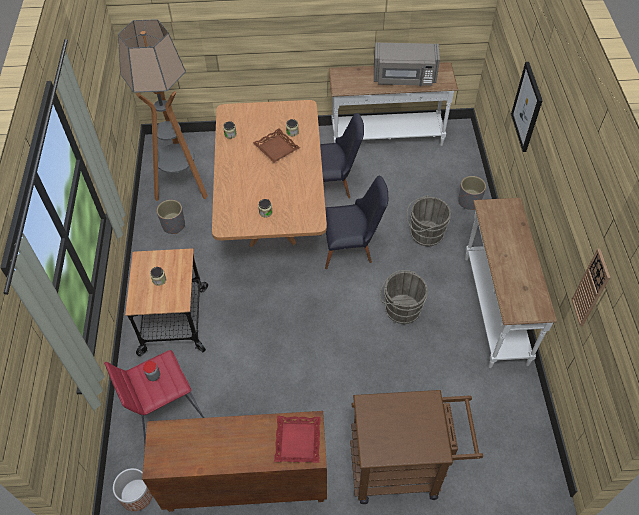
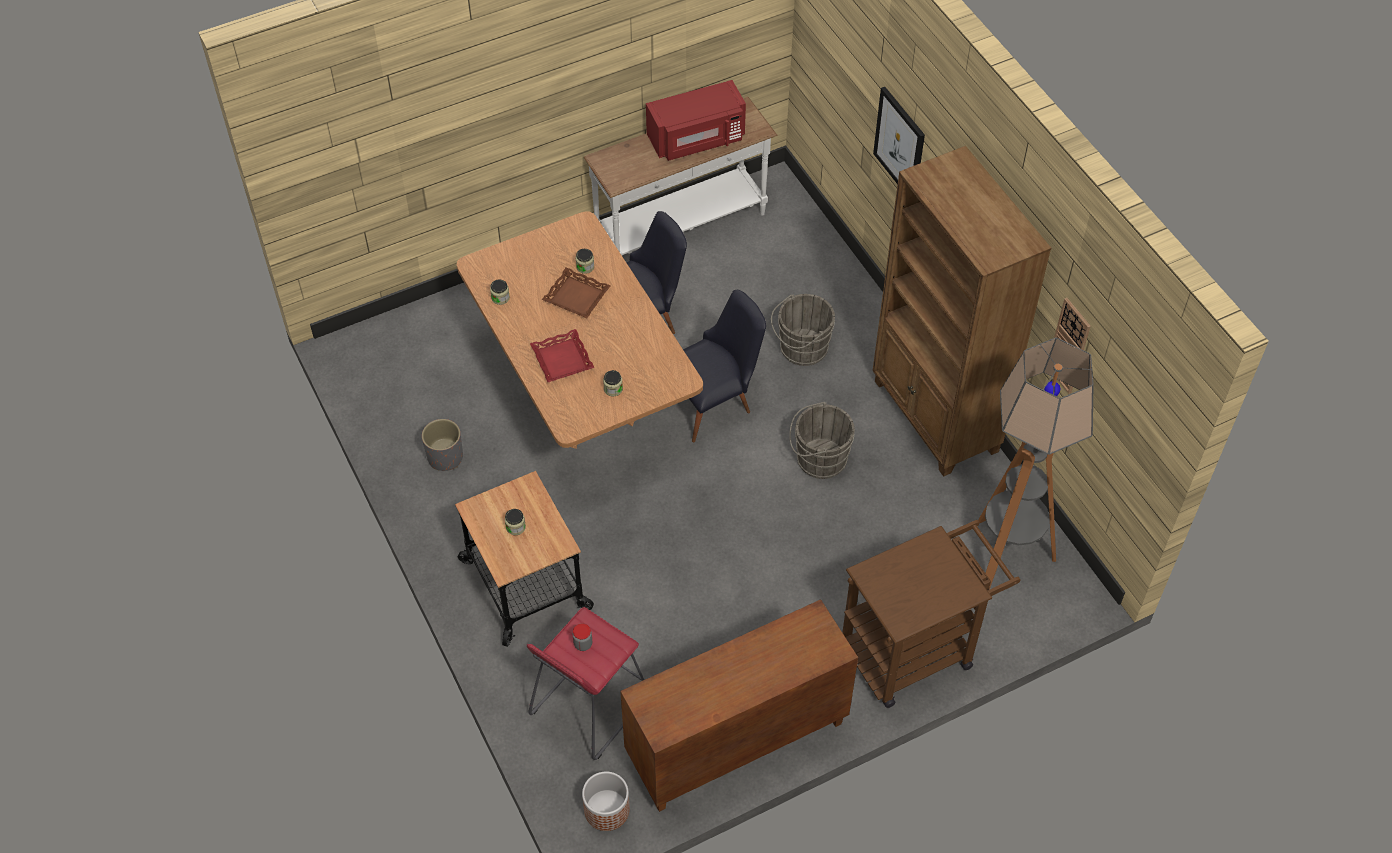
camera: 25 degrees left, 0 degrees up
(182, 187) = (424, 399): floor lamp -> floor lamp (1007, 555)
(297, 441) = (810, 642): red tray -> red tray (561, 359)
(404, 78) = (697, 139): grey microwave -> red microwave
(469, 201) = (838, 284): grey planter -> none
(493, 309) = (935, 417): white console table -> brown bookcase

